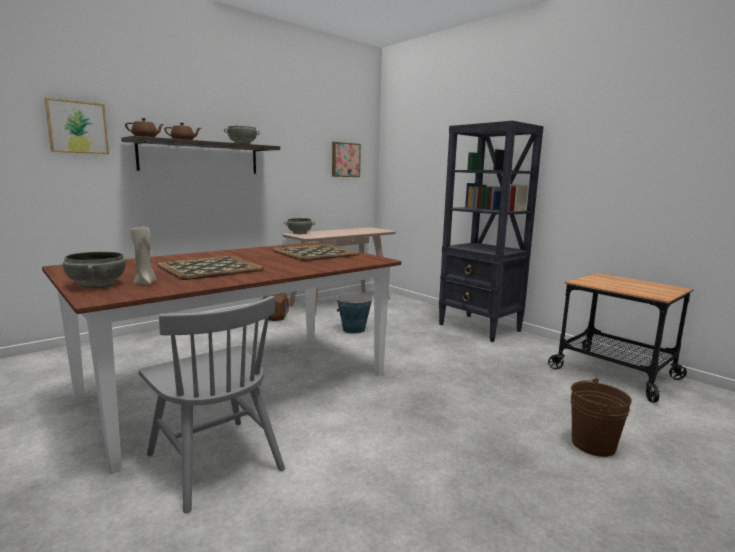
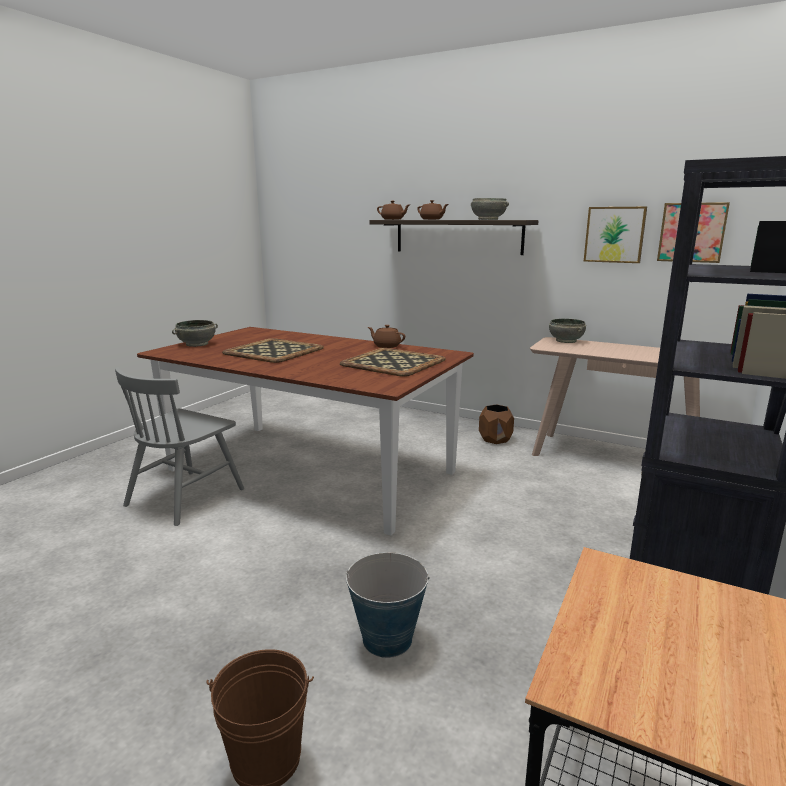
camera: 70 degrees right, 5 degrees up
(77, 127) = (358, 213): picture -> picture (614, 234)
(145, 283) = (206, 350): beige candle -> none
(258, 249) = (386, 346): none -> brown teapot
(353, 330) = (517, 489): bucket -> bucket (387, 639)

